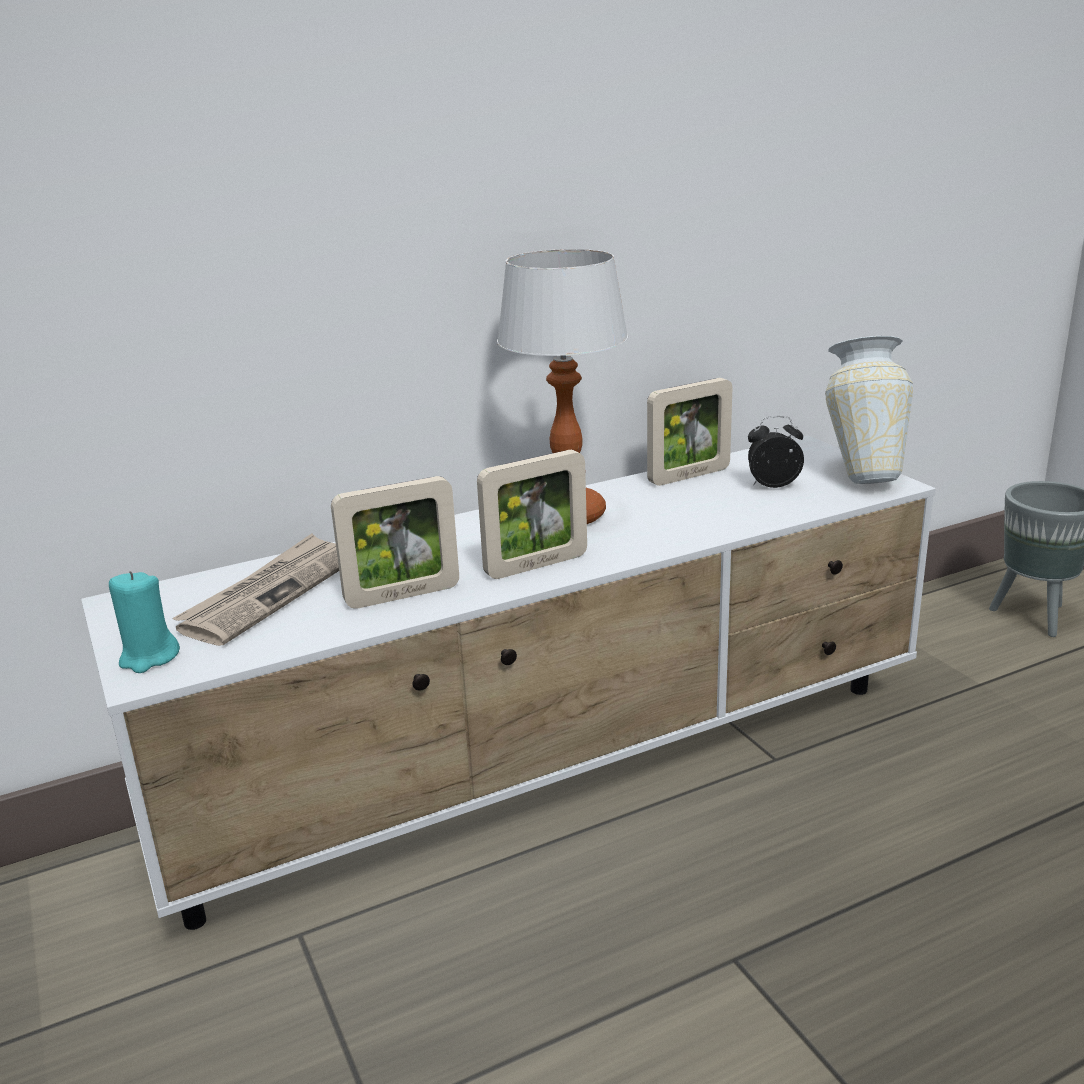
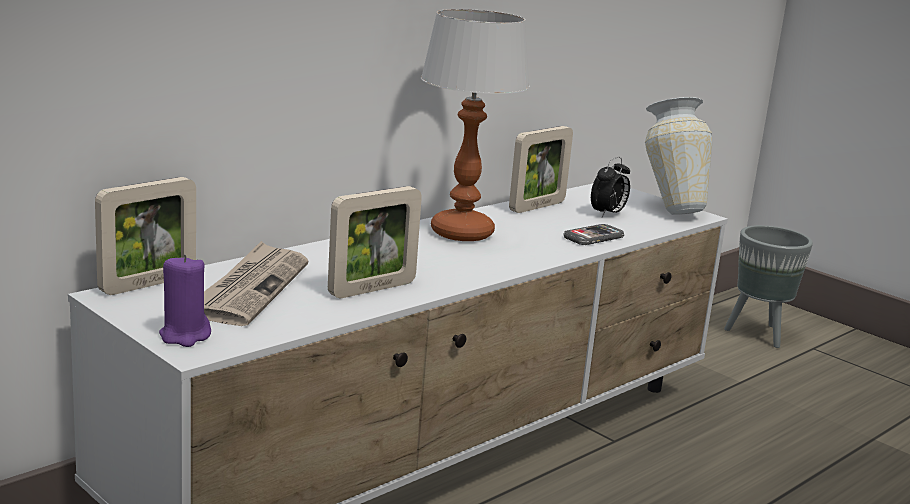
camera: 20 degrees left, 5 degrees down
(149, 658) = (185, 336): turquoise candle -> purple candle
(536, 565) = (466, 268): picture frame -> picture frame (148, 284)
(730, 519) = (593, 237): none -> phone
(773, 485) = (608, 214): alarm clock -> alarm clock turned 150 degrees clockwise

